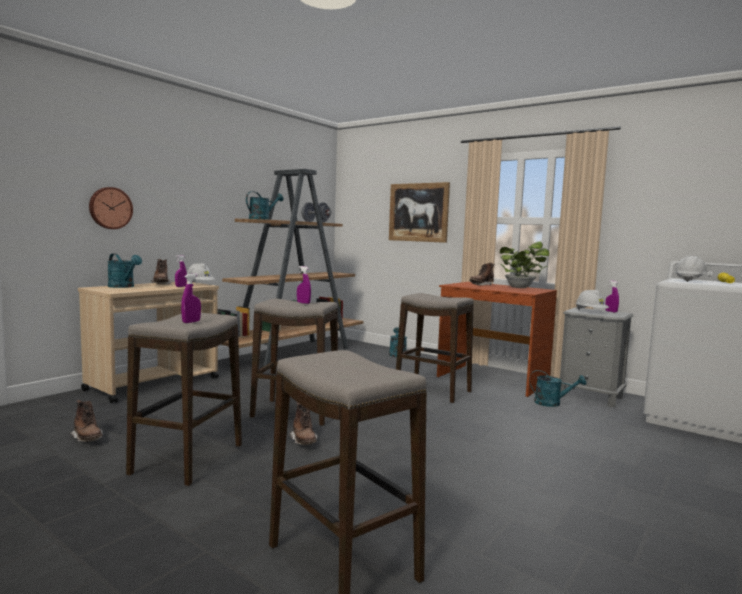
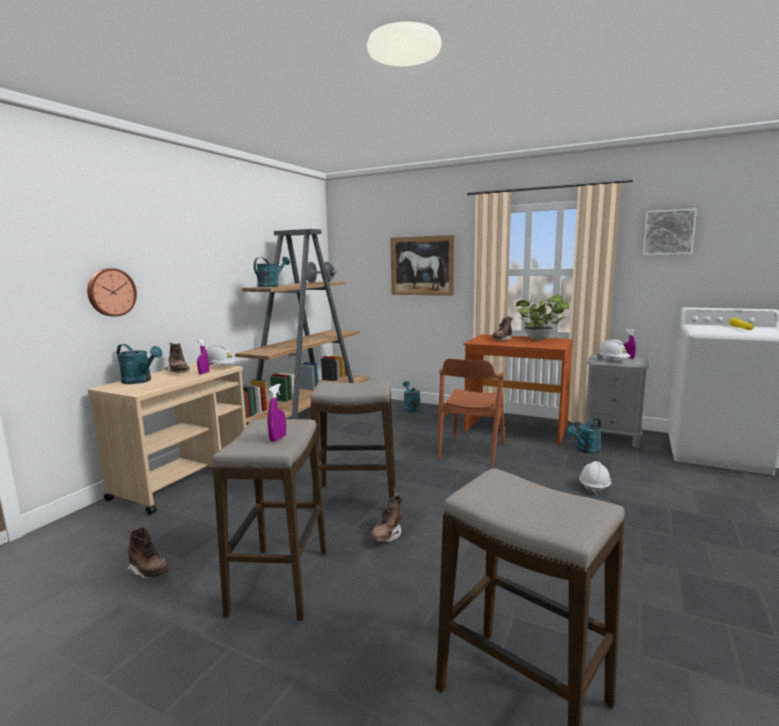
camera: 10 degrees left, 5 degrees up
(303, 303) = (359, 386): purple spray bottle -> none
(304, 441) = (387, 535): brown boot -> brown boot turned 60 degrees clockwise
(433, 391) = (471, 450): stool -> brown chair
(552, 403) = (585, 450): turquoise watering can -> turquoise watering can turned 135 degrees clockwise
(659, 182) = (668, 232): none -> picture
(689, 281) = (709, 329): white hard hat -> white hard hat (594, 487)

